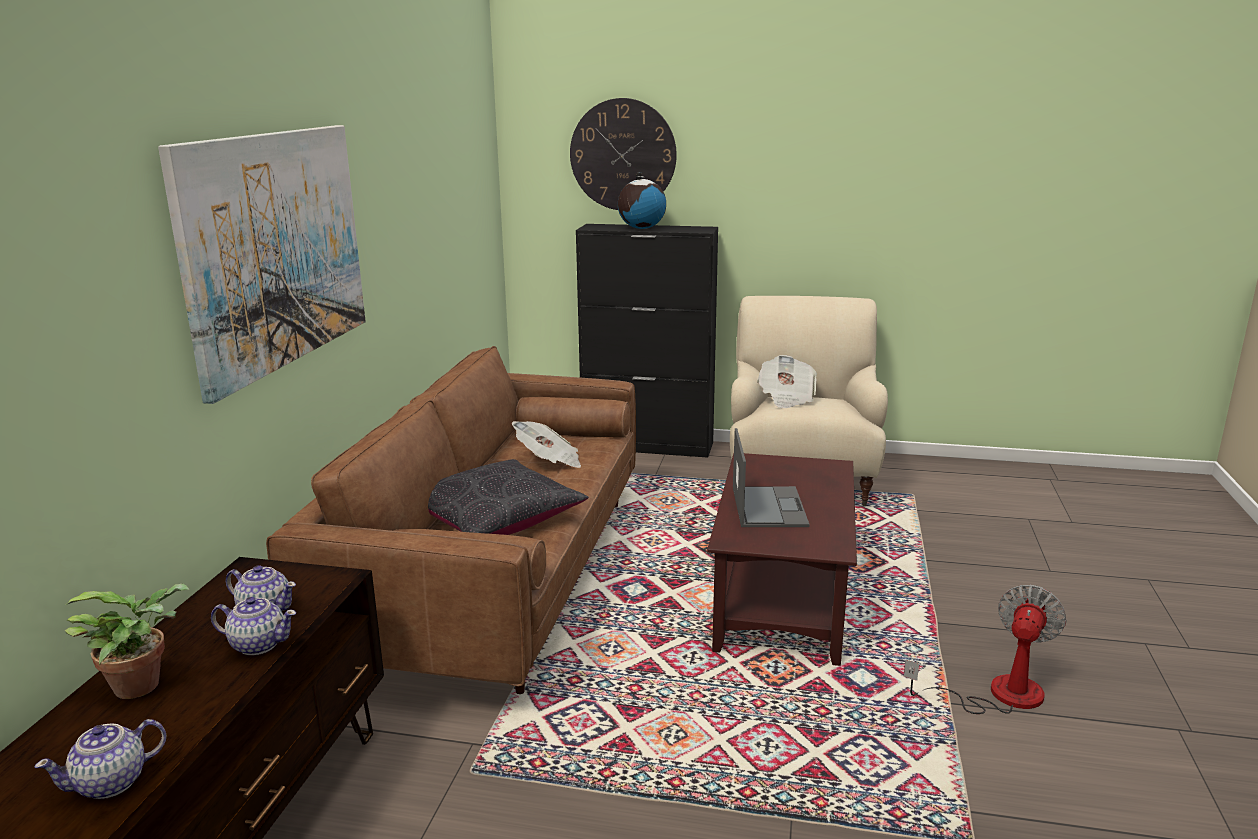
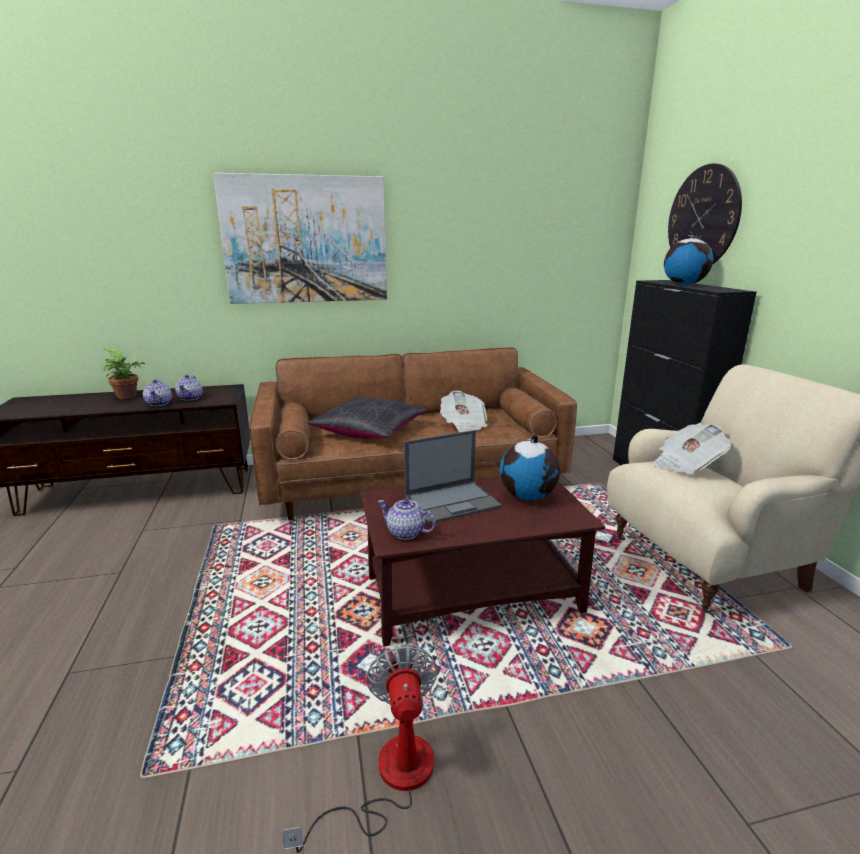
camera: 65 degrees right, 0 degrees up
(112, 782) = (56, 409): teapot -> teapot (406, 533)
(781, 473) = (528, 496): none -> globe
(998, 694) = (389, 779): fan -> fan turned 105 degrees counterclockwise

